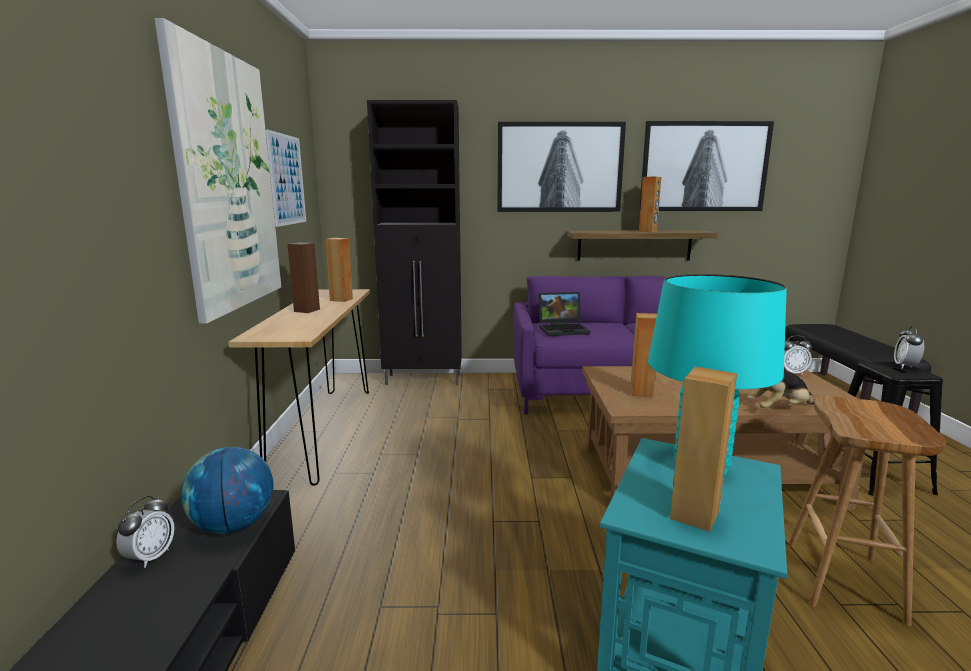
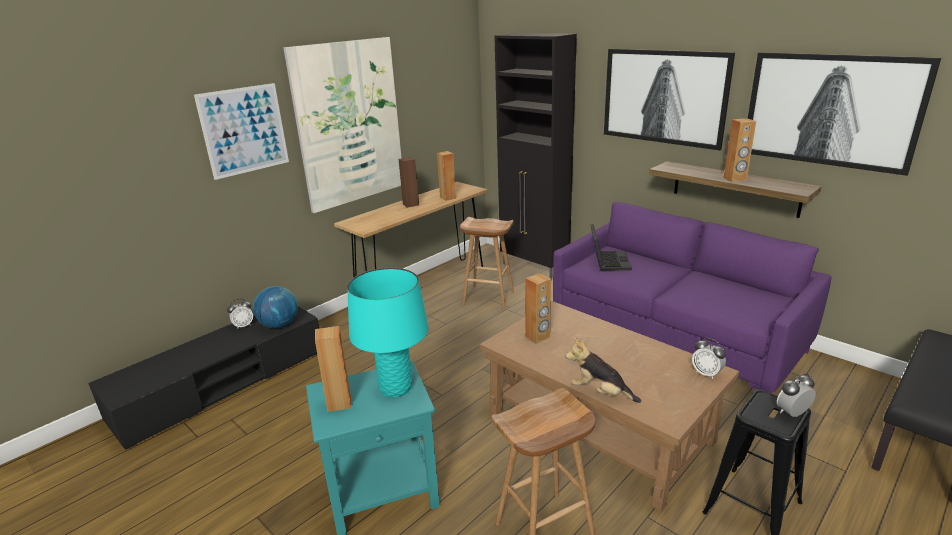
camera: 45 degrees right, 10 degrees up
(287, 180) = (427, 103): picture -> picture (244, 130)
(422, 417) = (487, 298): none -> brown stool
(563, 329) = (608, 261): laptop -> laptop turned 120 degrees counterclockwise

